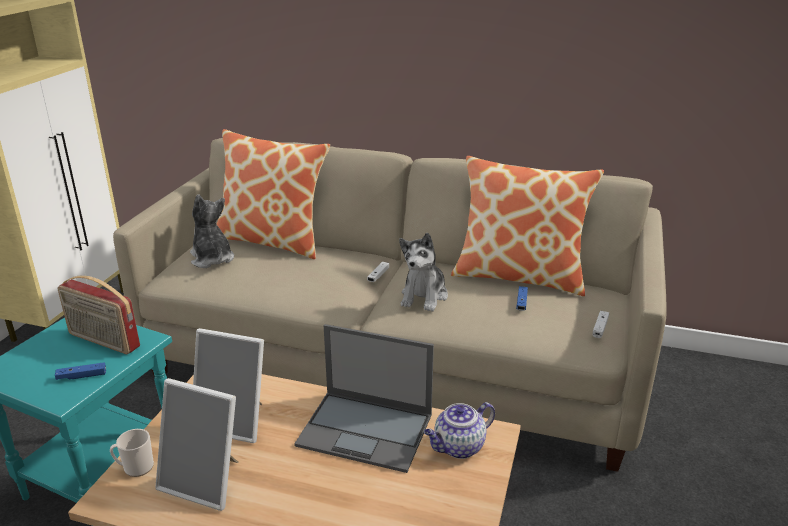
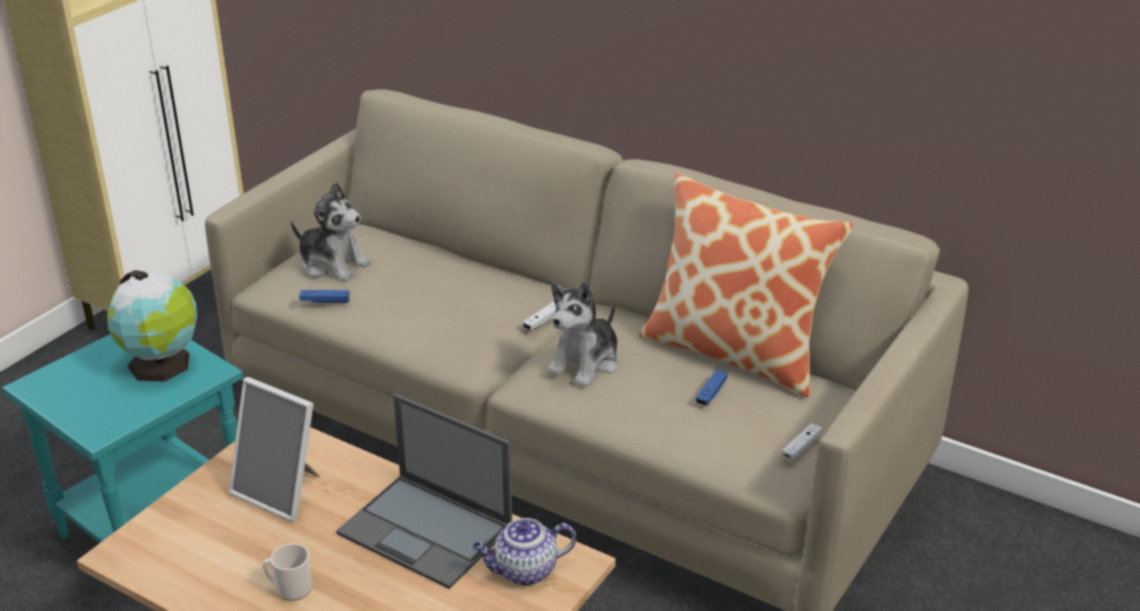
camera: 15 degrees right, 5 degrees up
(82, 376) = (126, 407): blue game controller -> blue game controller (325, 301)
(103, 341) = (162, 365): radio -> globe
(135, 467) = (157, 525): mug -> mug (290, 589)
(205, 481) = (225, 555): picture frame -> none
(212, 259) = (333, 264): plush toy -> plush toy turned 135 degrees clockwise
(272, 240) = (422, 246): pillow -> none

